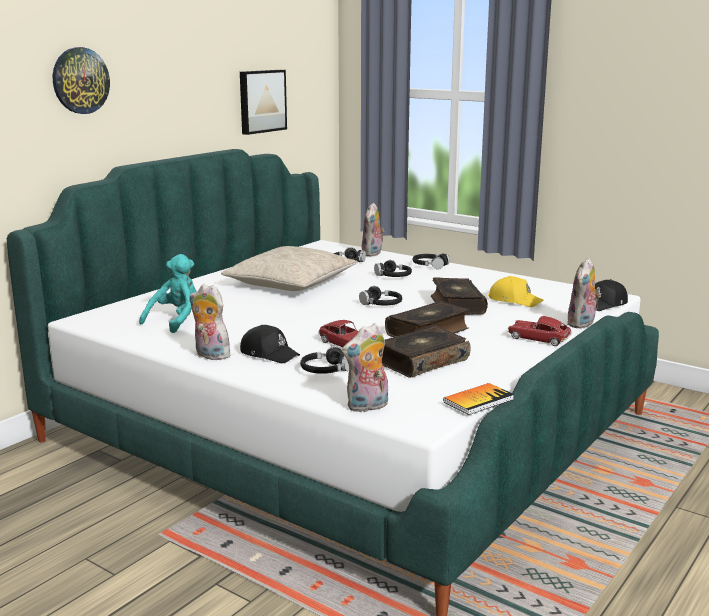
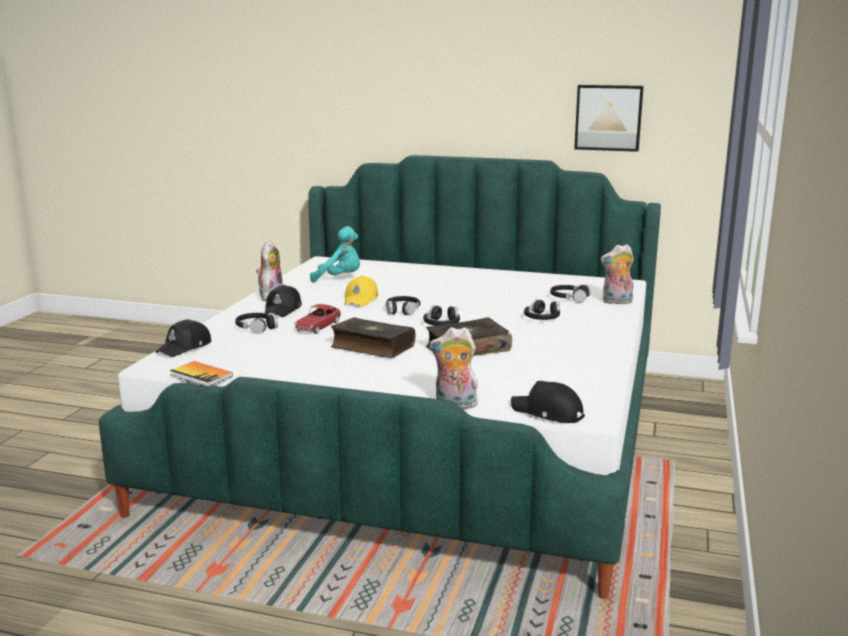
camera: 70 degrees right, 0 degrees up
(80, 80) = (394, 82): wall clock -> none
(290, 283) = (474, 290): beige pillow -> none
(367, 407) = (185, 347): plush toy -> black cap
(422, 362) = (291, 352): book -> none
(430, 265) = (604, 326): black headphones -> black headphones (402, 310)
(514, 300) = (513, 370): yellow cap -> yellow cap (361, 299)
(538, 339) = (386, 388): toy car -> none

